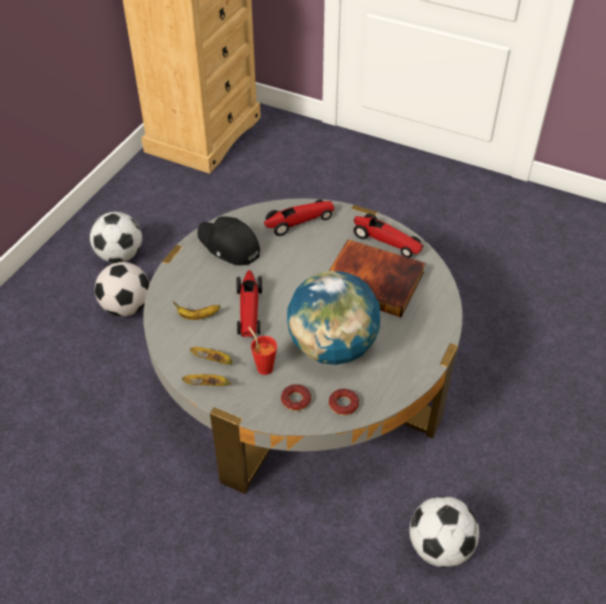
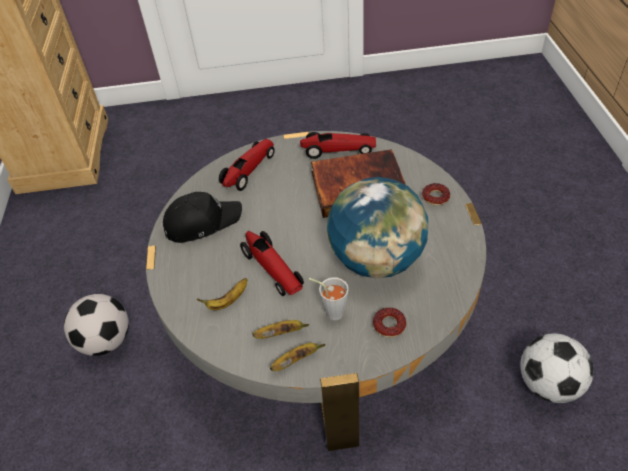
camera: 30 degrees left, 0 degrees up
(120, 255) = (62, 297): football -> none
(228, 246) = (201, 222): black cap -> black cap turned 150 degrees clockwise
(263, 365) = (331, 311): red cup -> grey cup
(343, 404) = (433, 304): donut -> donut (435, 197)

